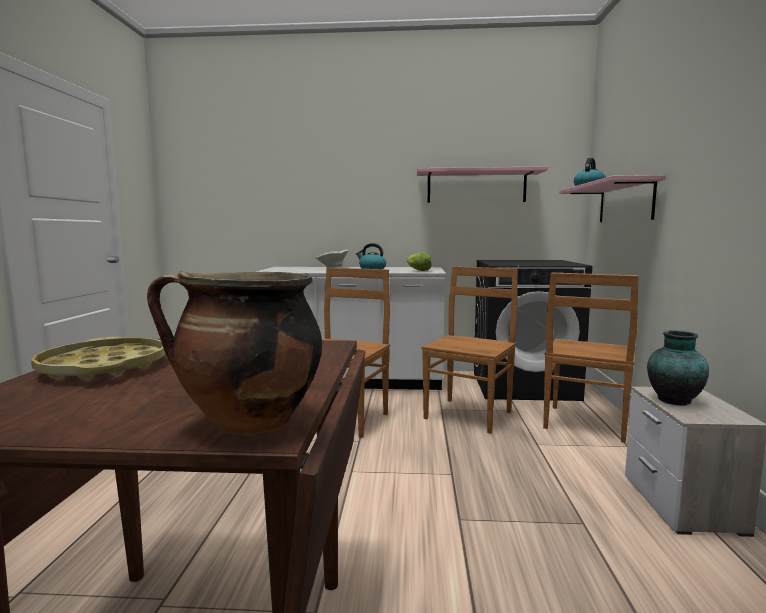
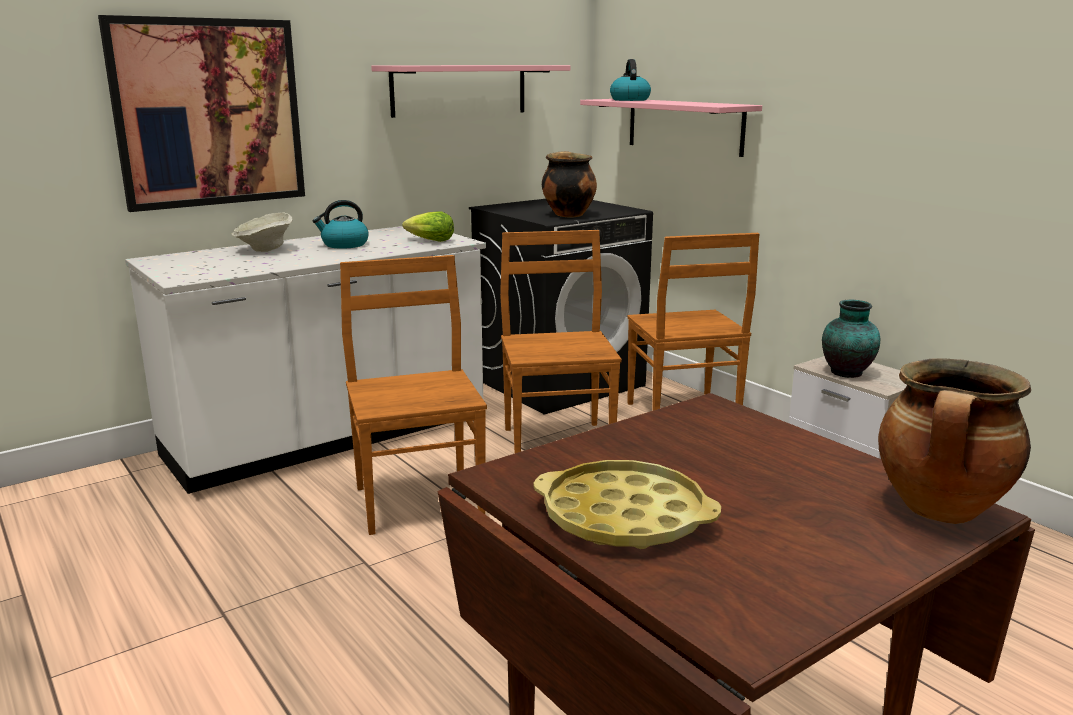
camera: 40 degrees left, 10 degrees up
(323, 197) = (209, 113): none -> picture
(522, 263) = (567, 215): none -> cooking pot

